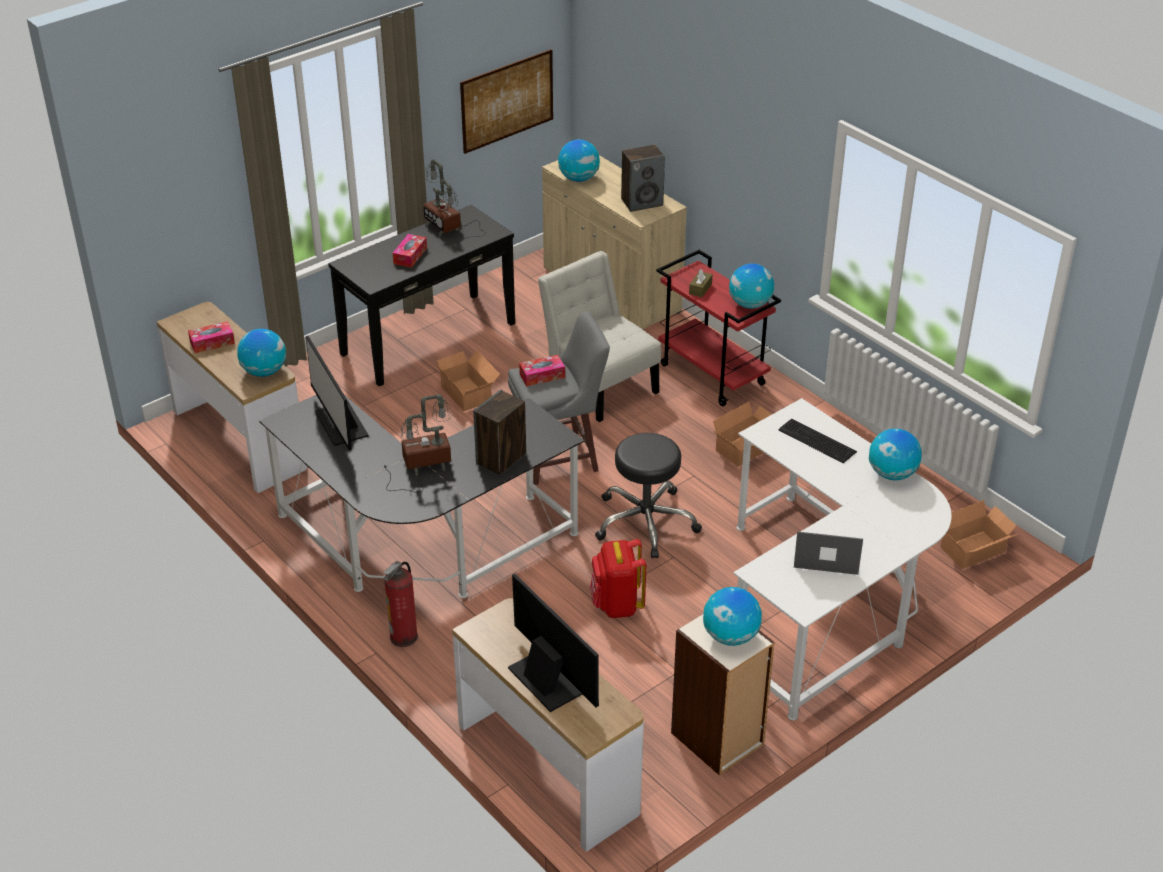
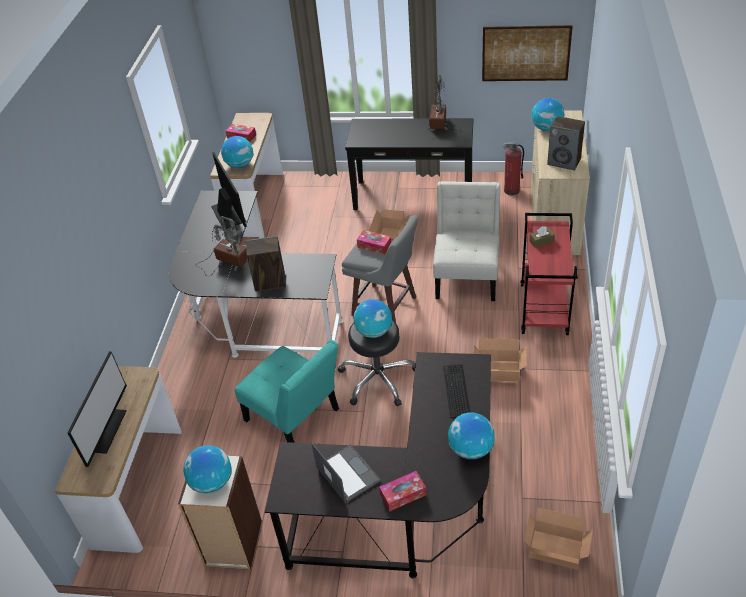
camera: 50 degrees right, 5 degrees up
(340, 424) = (229, 214): monitor -> monitor turned 135 degrees clockwise
(404, 637) = (180, 358): fire extinguisher -> fire extinguisher (511, 190)
(410, 256) = (396, 134): tissue box -> tissue box (403, 494)
(617, 605) = (295, 418): red backpack -> turquoise chair
(750, 304) = (559, 269): globe -> globe (374, 331)
(827, 601) = (410, 509): white desk -> black desk

